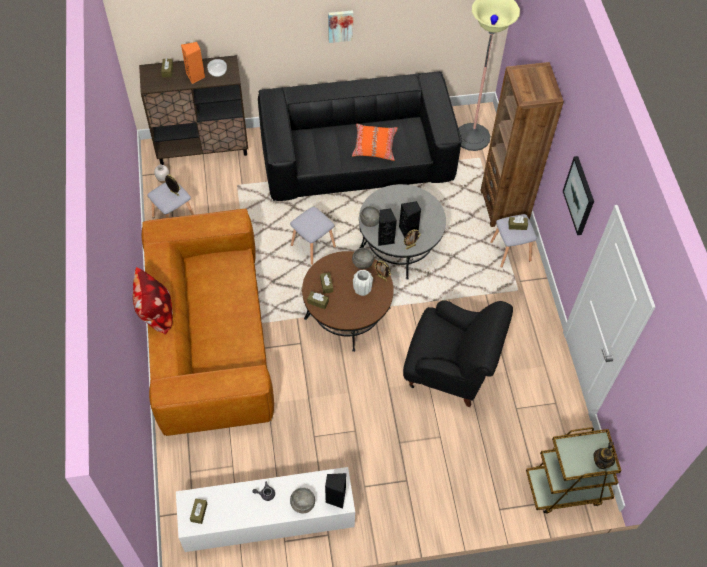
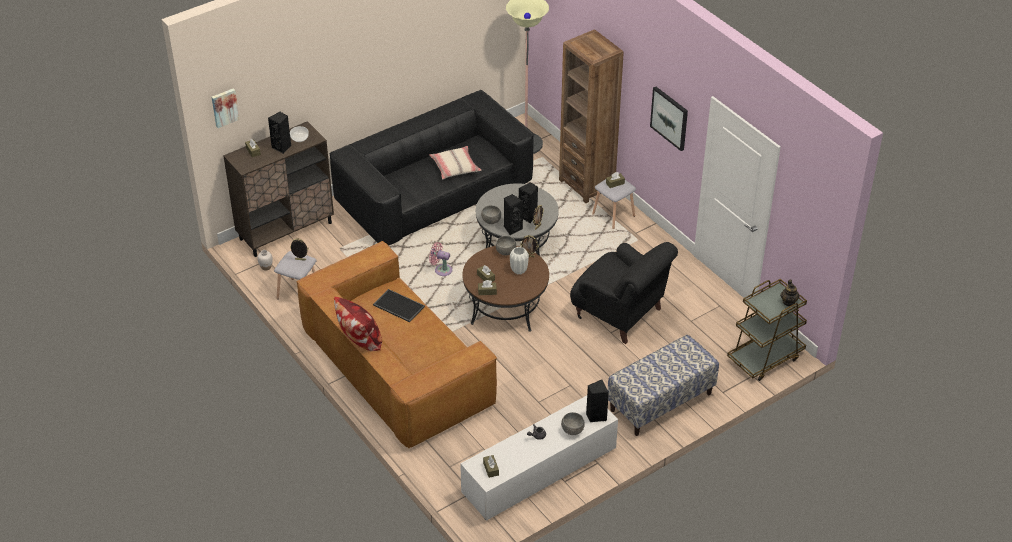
camera: 25 degrees left, 15 degrees down
(196, 76) = (282, 147): orange speaker -> black speaker
(228, 282) = (398, 306): none -> tray
(313, 246) = (441, 270): grey stool -> pink fan
(340, 25) = (391, 66): picture -> picture (224, 107)
(374, 146) = (455, 167): orange pillow -> beige pillow
(430, 492) = (661, 402): none -> bench
(450, 370) = (620, 314): black armchair -> black armchair turned 45 degrees clockwise

